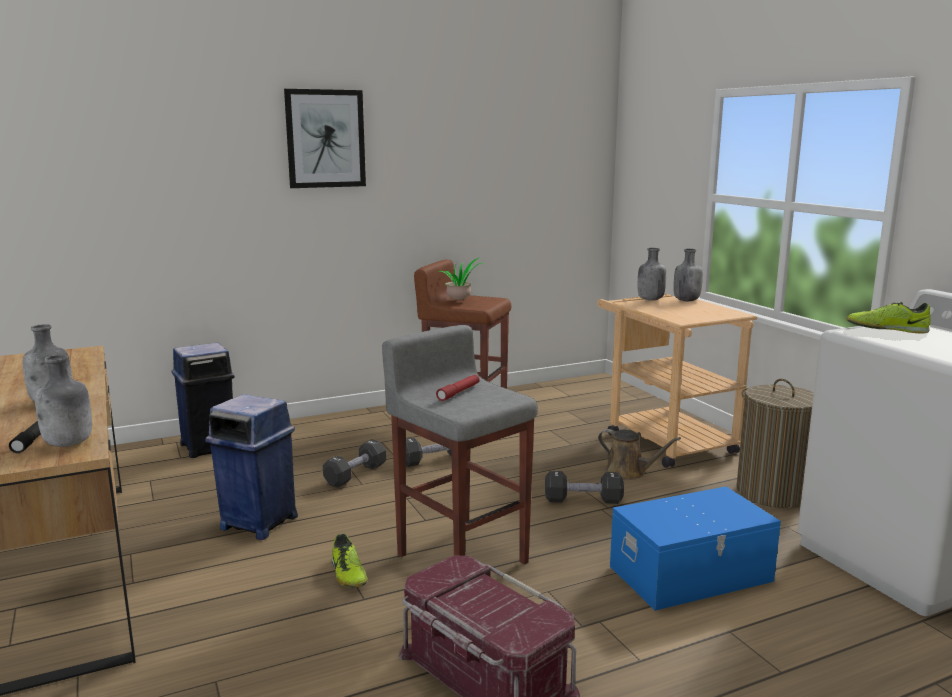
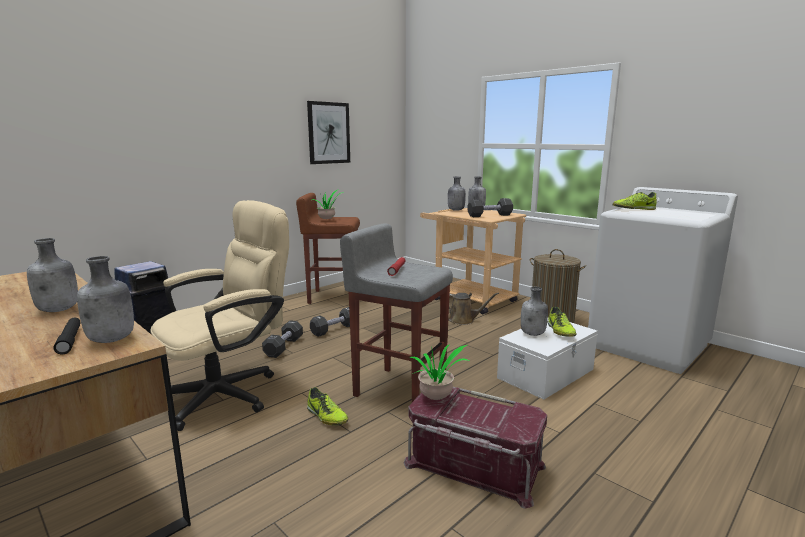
camera: 20 degrees left, 0 degrees up
(258, 522) = (229, 392): blue trash can -> beige office chair
(325, 139) = (222, 103): picture -> picture (328, 133)
(449, 575) = (438, 399): none -> potted plant
(583, 500) = (449, 340): black dumbbell -> black dumbbell (489, 215)
(669, 510) = (533, 334): none -> grey bottle
(692, 574) = (547, 374): blue storage box -> white storage box
(716, 512) = (560, 331): none -> shoe

